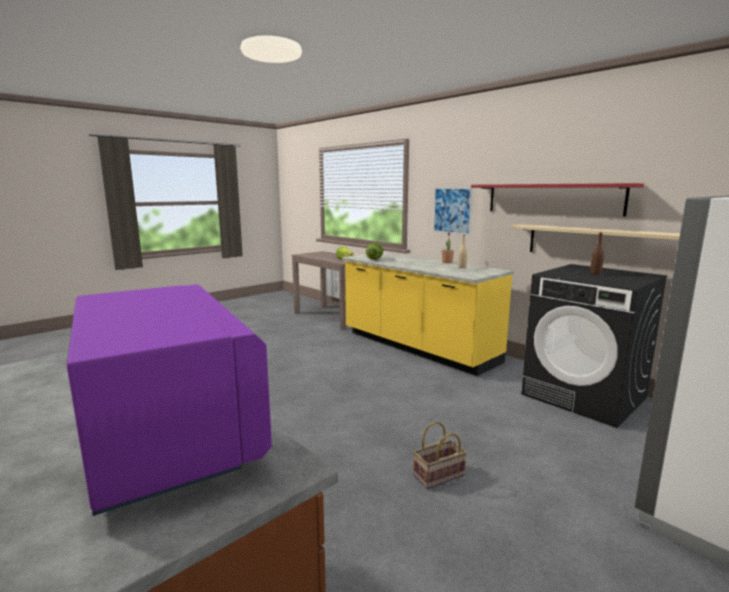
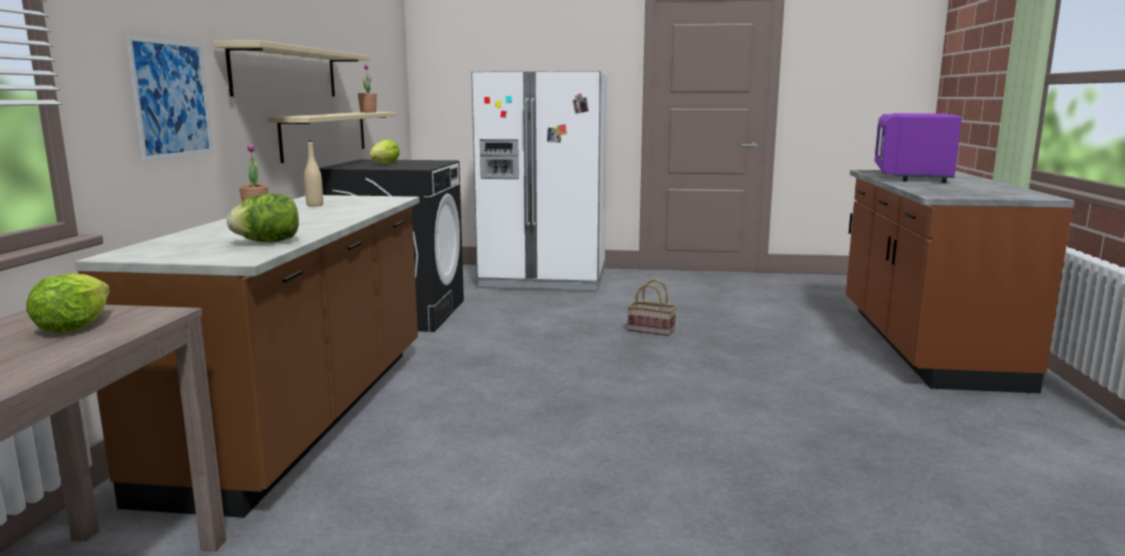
camera: 130 degrees left, 0 degrees up
(417, 347) = (305, 415): yellow counter -> brown counter
(552, 198) = (287, 73): red shelf -> beige shelf
(595, 273) = (385, 164): brown bottle -> lettuce
(653, 232) = (368, 112): none -> potted plant

